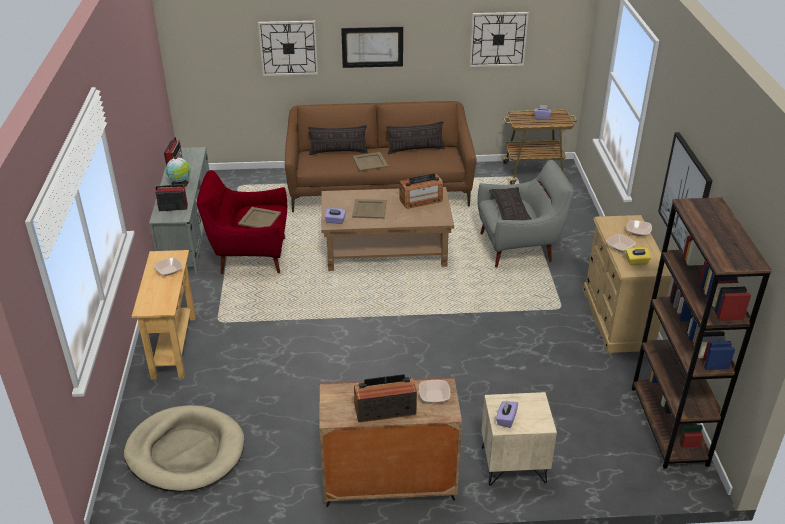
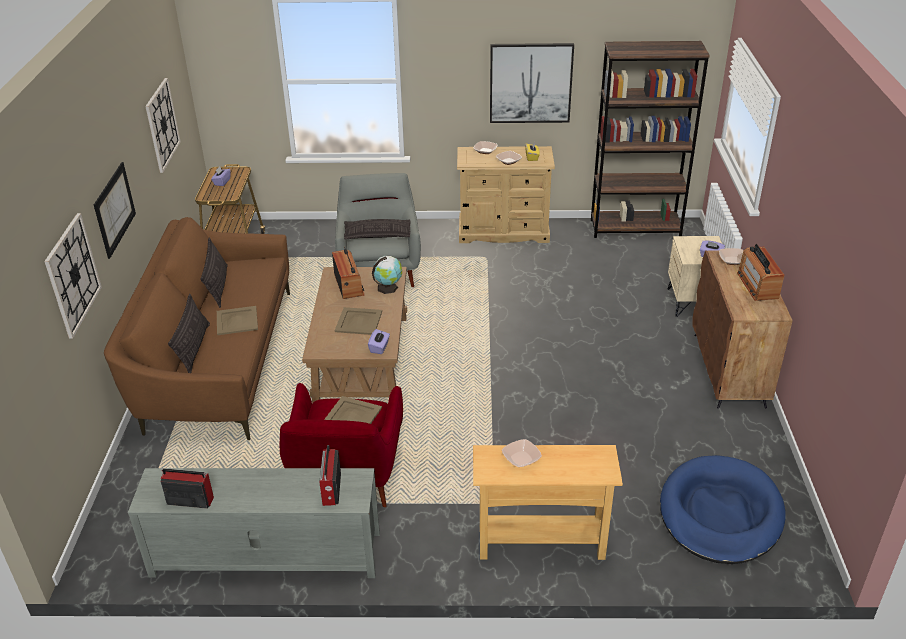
camera: 85 degrees left, 0 degrees up
(180, 184) = (260, 487): globe -> globe (388, 287)
(185, 452) = (720, 513): beige dog bed -> blue dog bed

